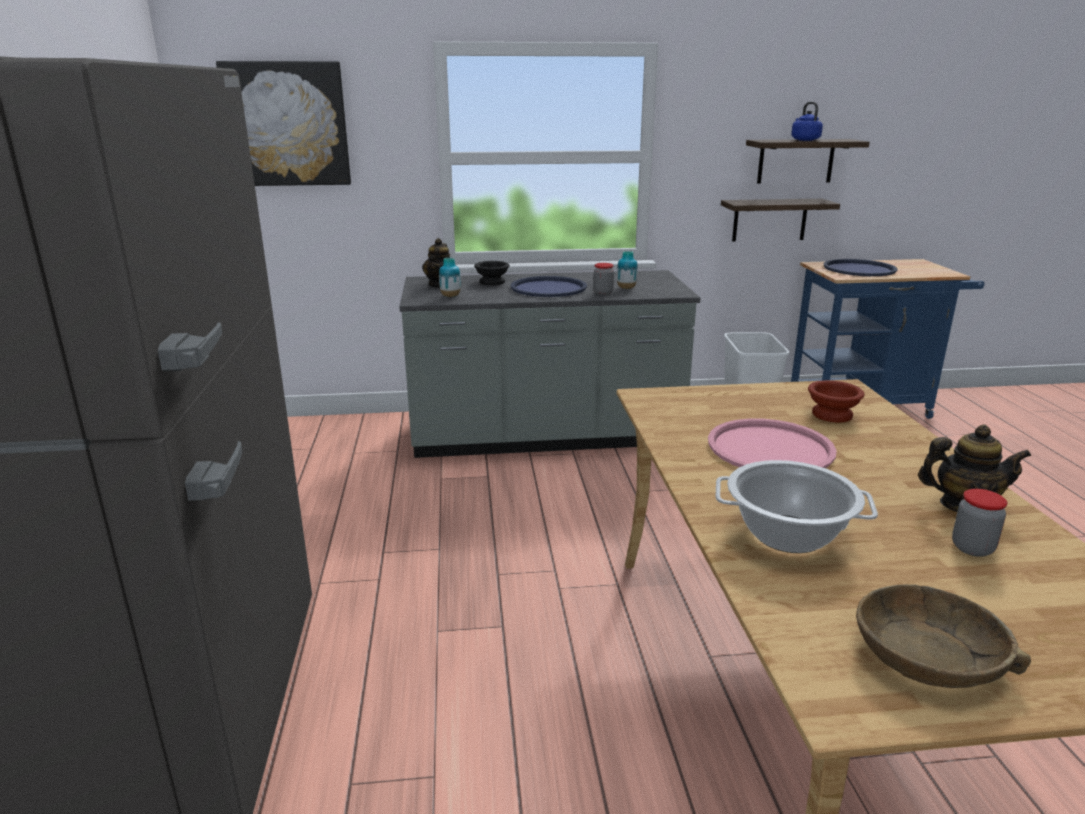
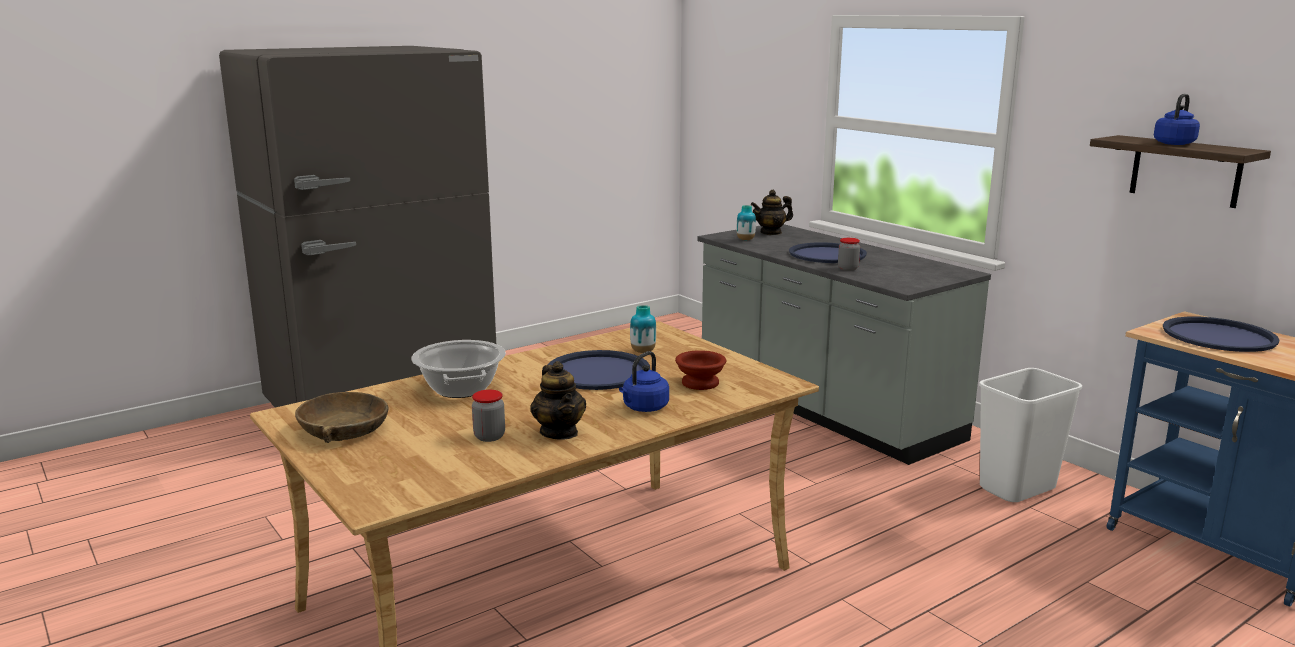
camera: 60 degrees right, 5 degrees down
(287, 124) = (737, 81): picture -> none
(492, 282) = (810, 240): black bowl -> none
(626, 288) = (881, 272): vase -> vase (643, 351)
(769, 220) = (1145, 243): shelf -> none
(770, 448) = (597, 372): pink tray -> blue tray
(896, 452) = (644, 408): none -> blue kettle

